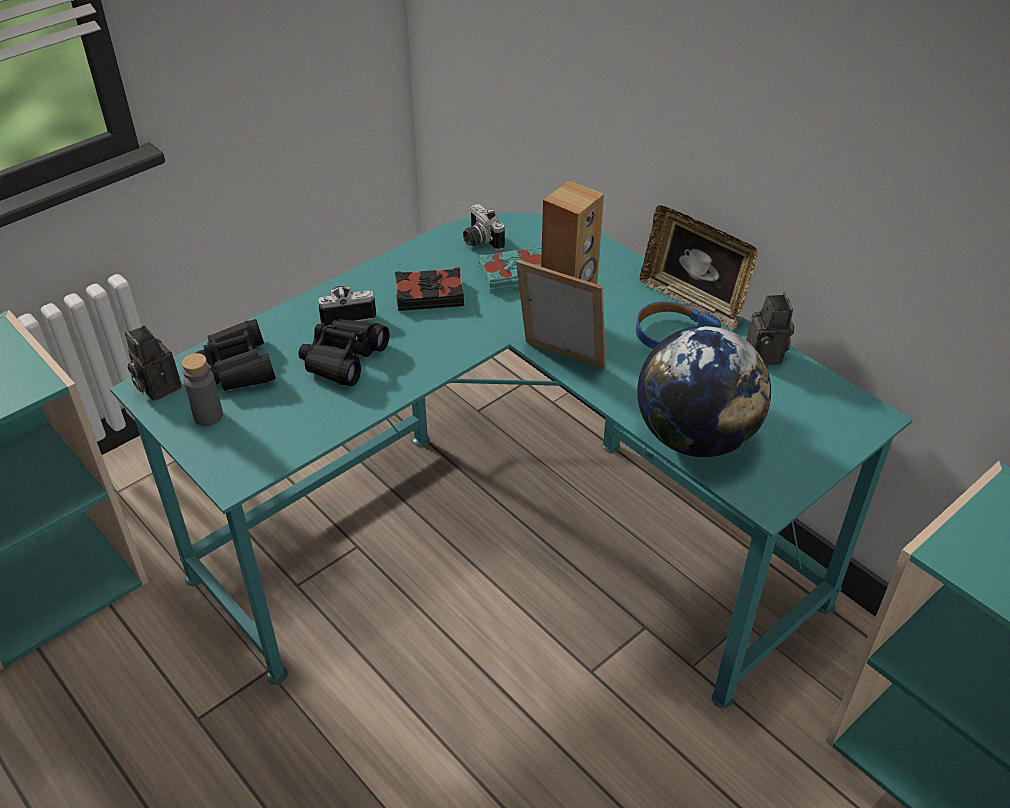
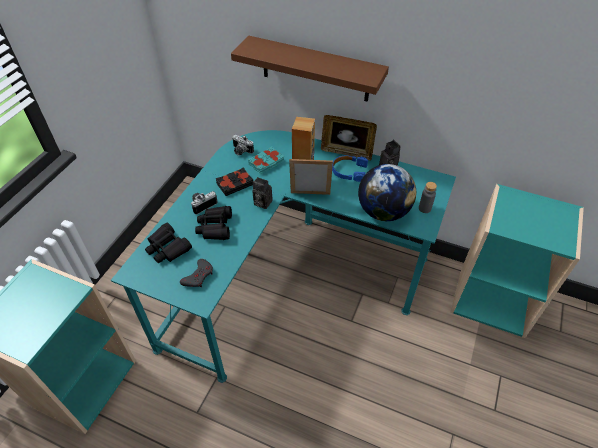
camera: 25 degrees left, 5 degrees up
(156, 386) = (134, 271): camera -> camera (261, 203)
(208, 416) = (170, 276): grey bottle -> grey bottle (424, 208)
(257, 433) = (198, 276): none -> grey game controller
(660, 102) = (315, 69): none -> brown shelf

